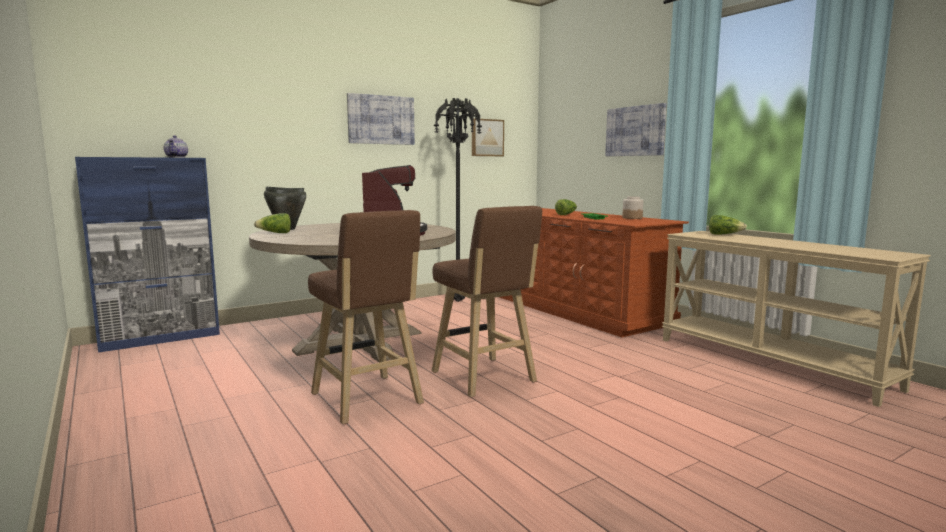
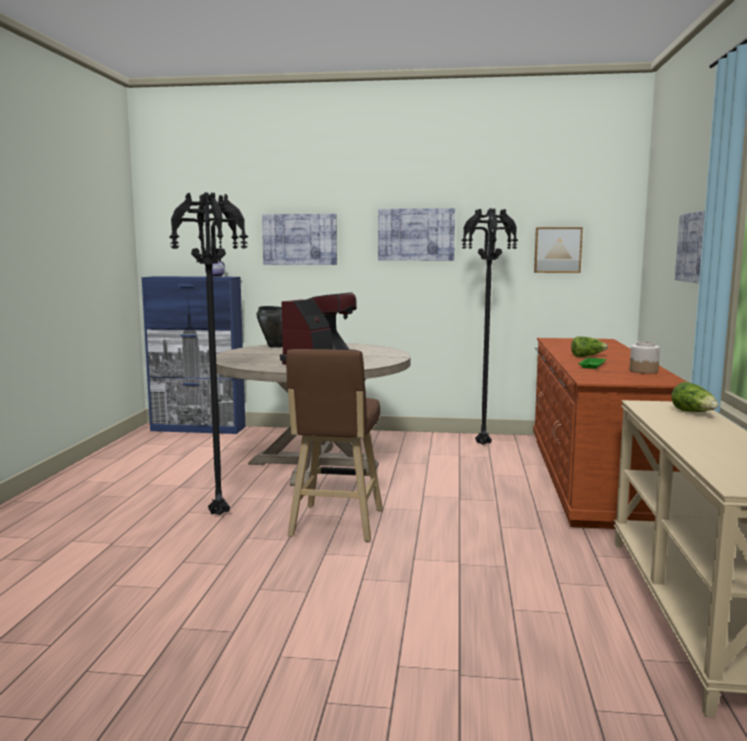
camera: 40 degrees right, 0 degrees up
(268, 119) = (299, 239): none -> picture
(275, 233) = (250, 350): lettuce -> none
(368, 400) = (218, 514): brown stool -> black floor lamp

